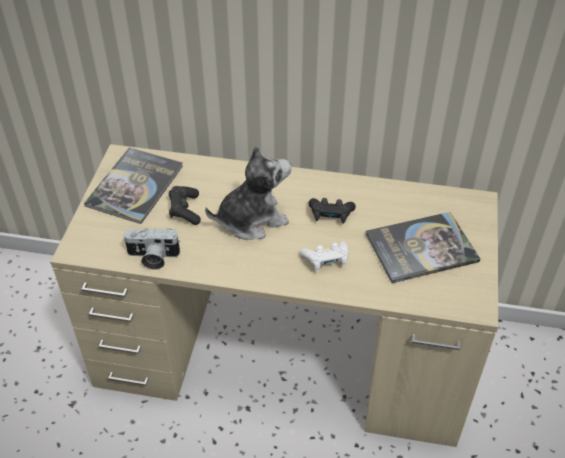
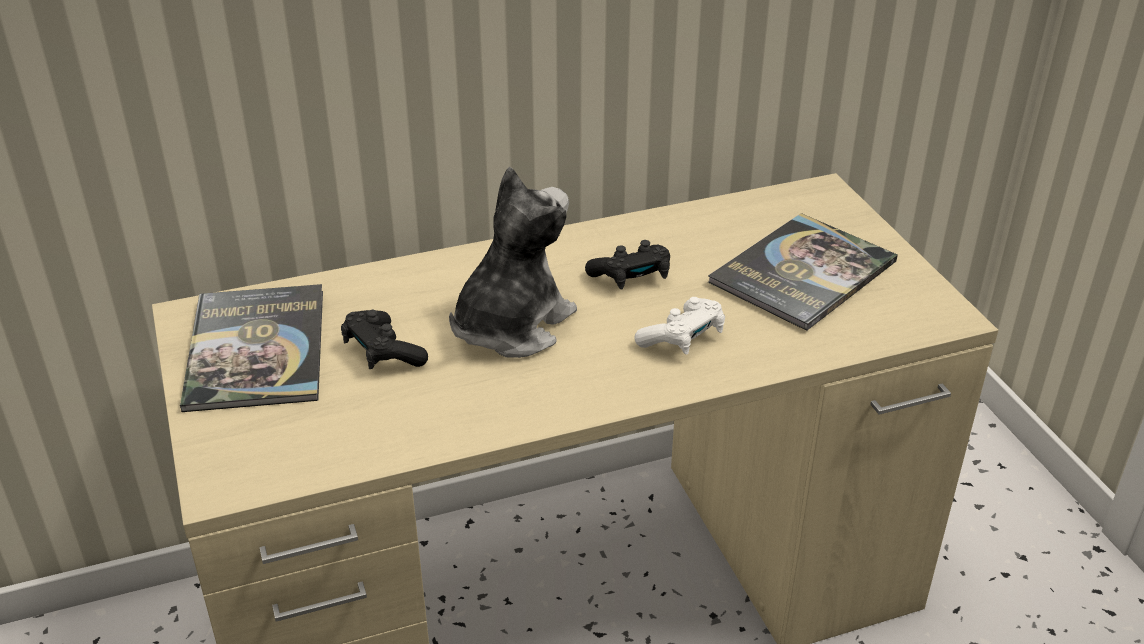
camera: 30 degrees left, 10 degrees down
(152, 257) = (385, 442): camera -> none

